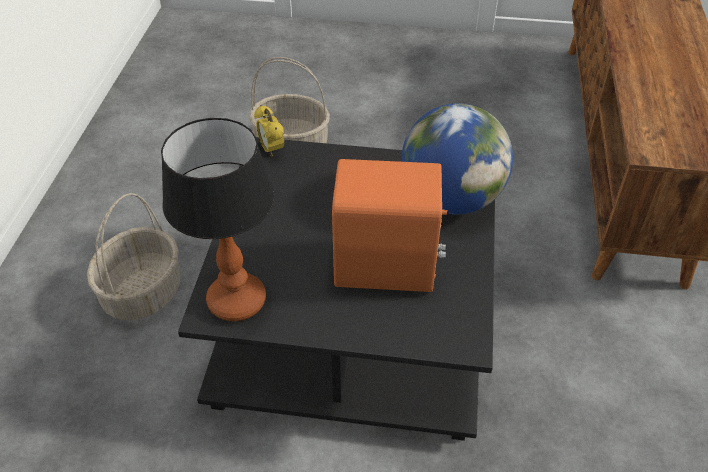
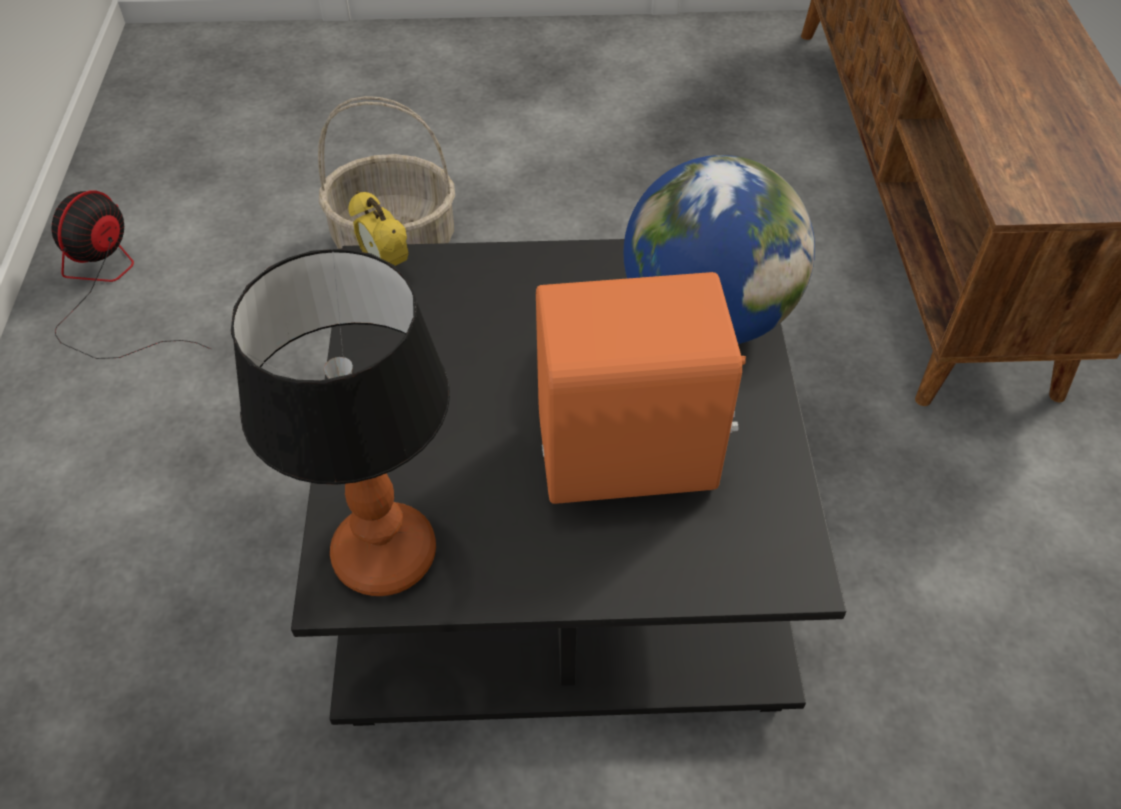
camera: 10 degrees left, 5 degrees up
(123, 154) = (109, 290): none -> fan
(143, 293) = (193, 535): basket -> none

